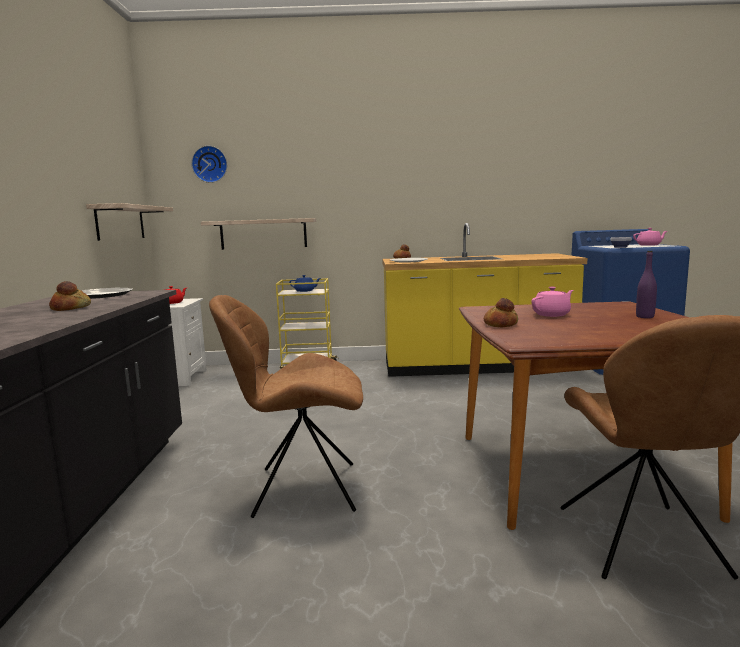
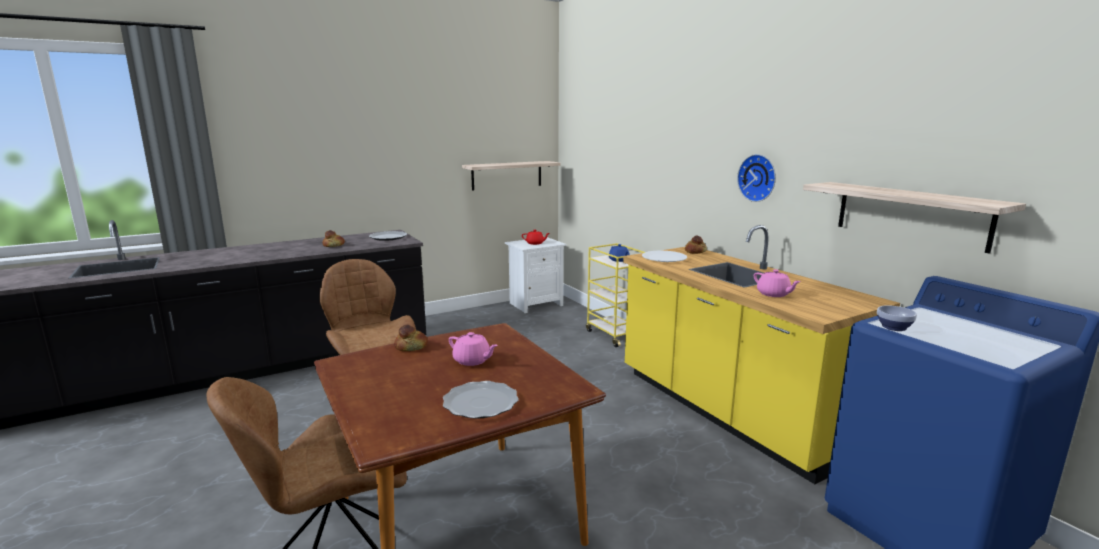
camera: 60 degrees right, 5 degrees up
(210, 164) = (588, 125): wall clock -> wall clock (758, 178)
(263, 234) = (613, 196): shelf -> shelf (910, 215)
(645, 317) = (480, 402): purple bottle -> plate
(649, 245) = (996, 345): pink teapot -> pink teapot (773, 294)

